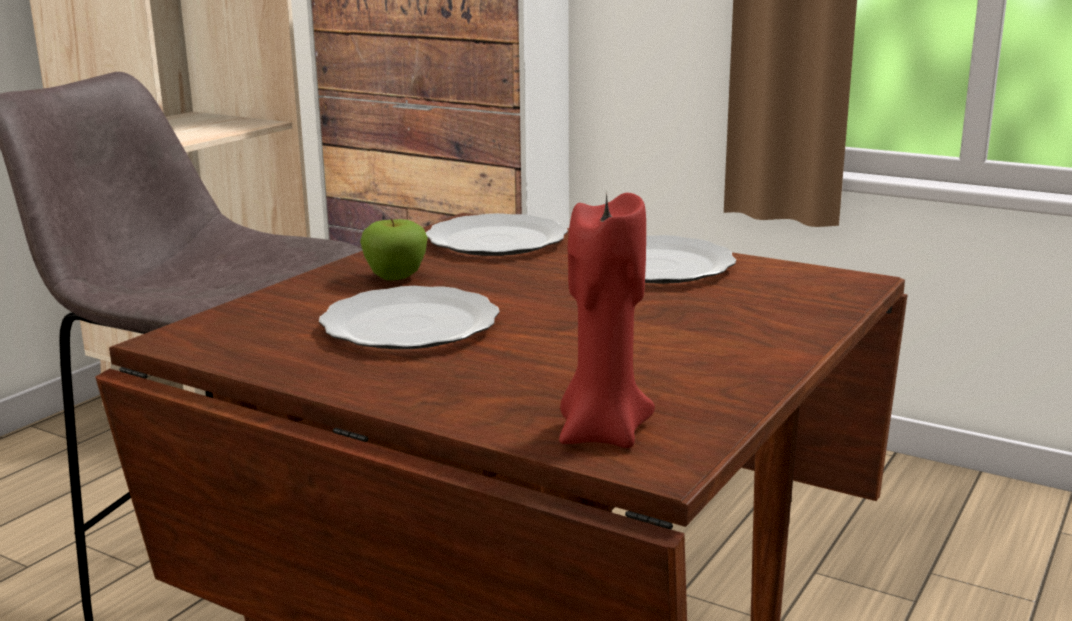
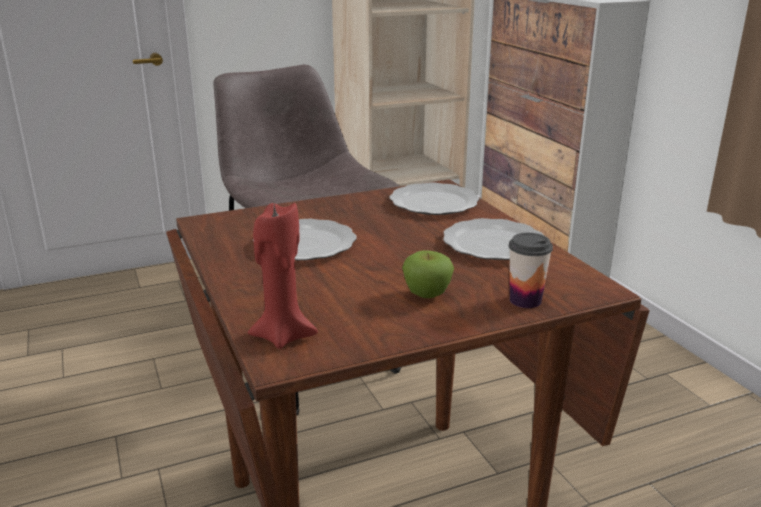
camera: 35 degrees right, 5 degrees up
(396, 278) = (345, 213): apple -> apple (427, 295)
(805, 311) = (525, 300): none -> cup

